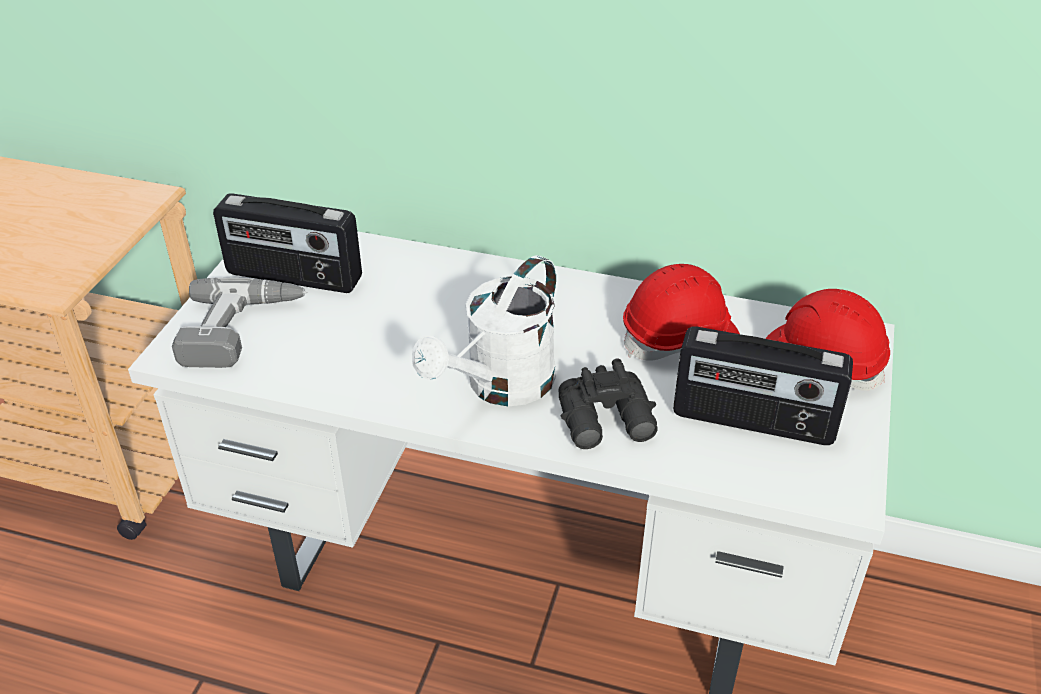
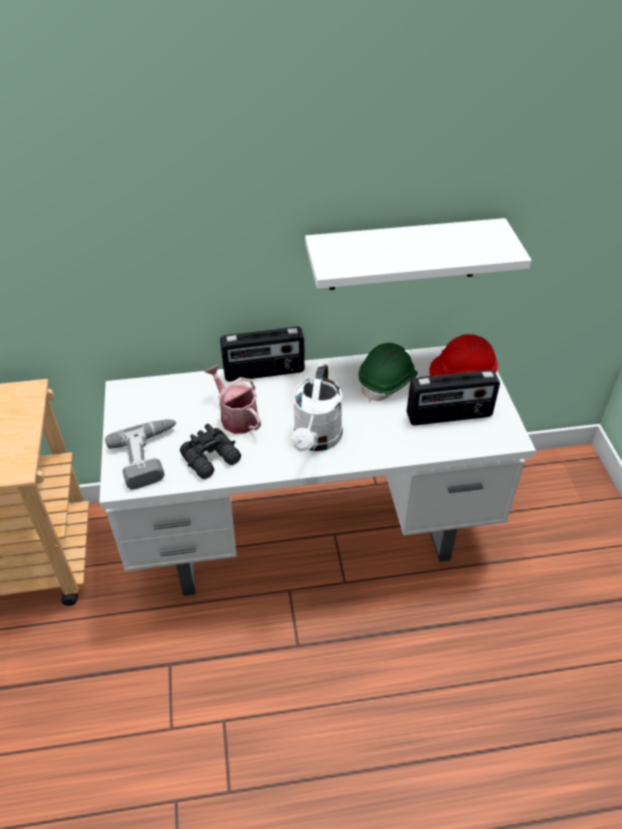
camera: 25 degrees left, 5 degrees up
(293, 277) = (156, 414): radio -> radio (264, 372)
(403, 315) = (236, 417): none -> watering can
(608, 422) = (382, 440): black binoculars -> black binoculars (213, 459)
(680, 337) = (388, 382): red hard hat -> green hard hat
(756, 114) = (403, 254): none -> white shelf

